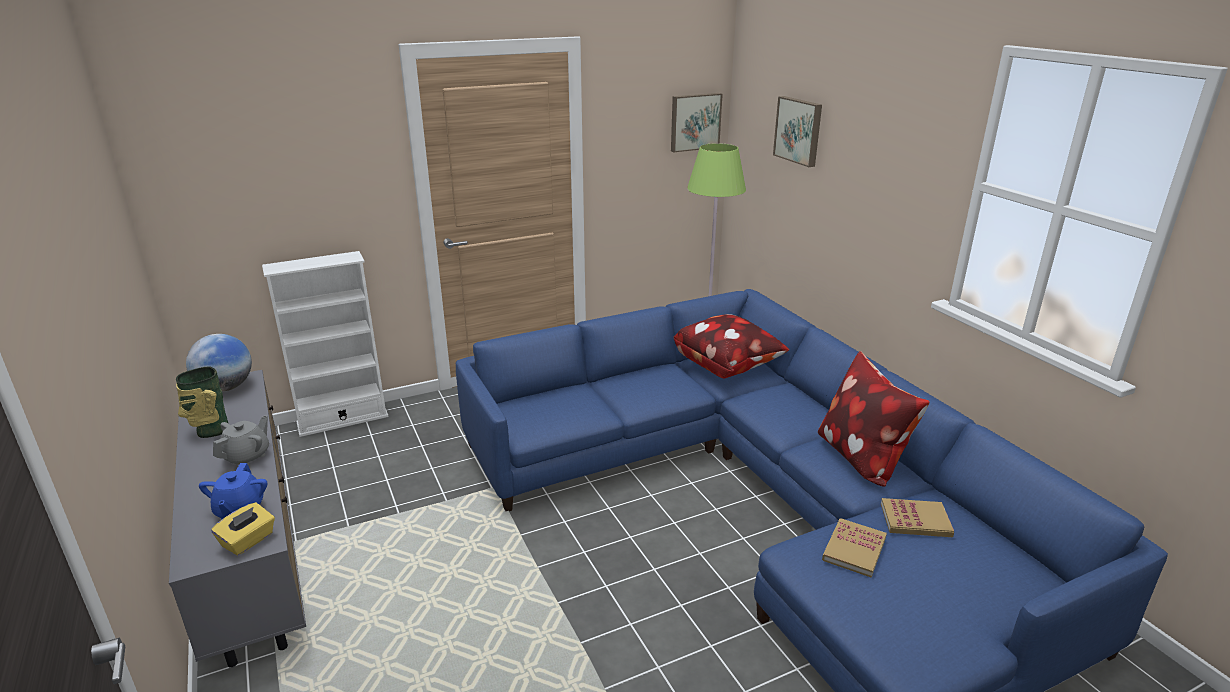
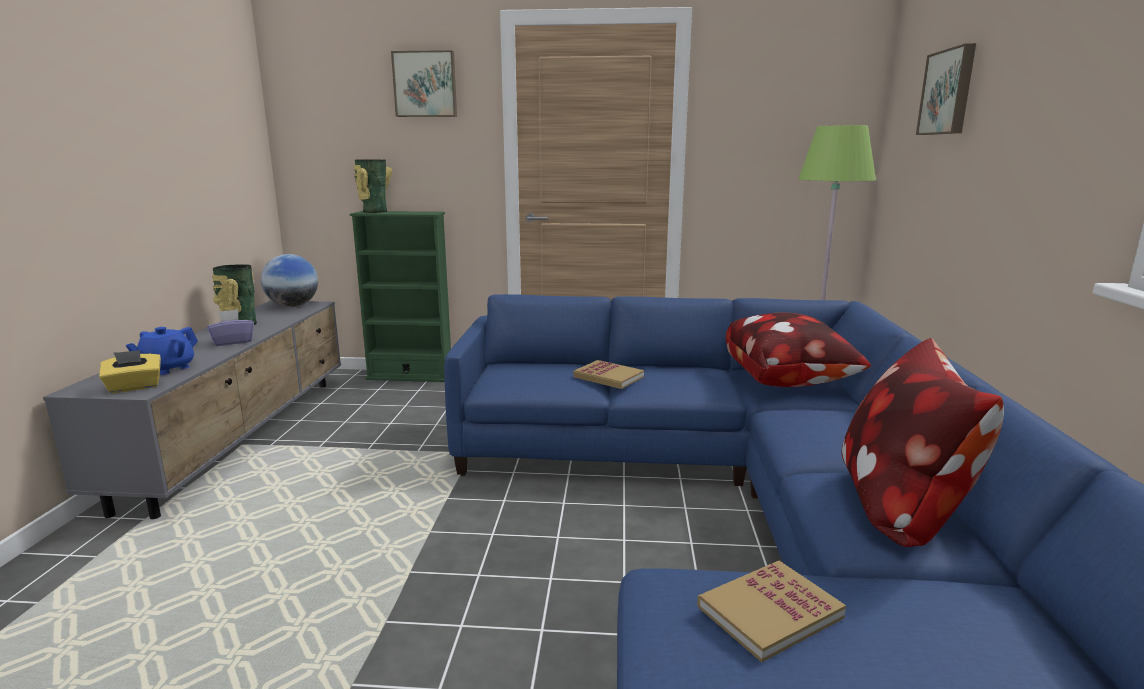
camera: 30 degrees right, 10 degrees down
(247, 456) = (233, 342): grey teapot -> purple tissue box
(284, 265) = (373, 211): none -> vase
(342, 419) = (410, 376): white bookcase -> green bookcase
(694, 122) = (833, 114): picture -> picture (425, 84)
(915, 520) = (930, 611): book -> book (608, 377)

